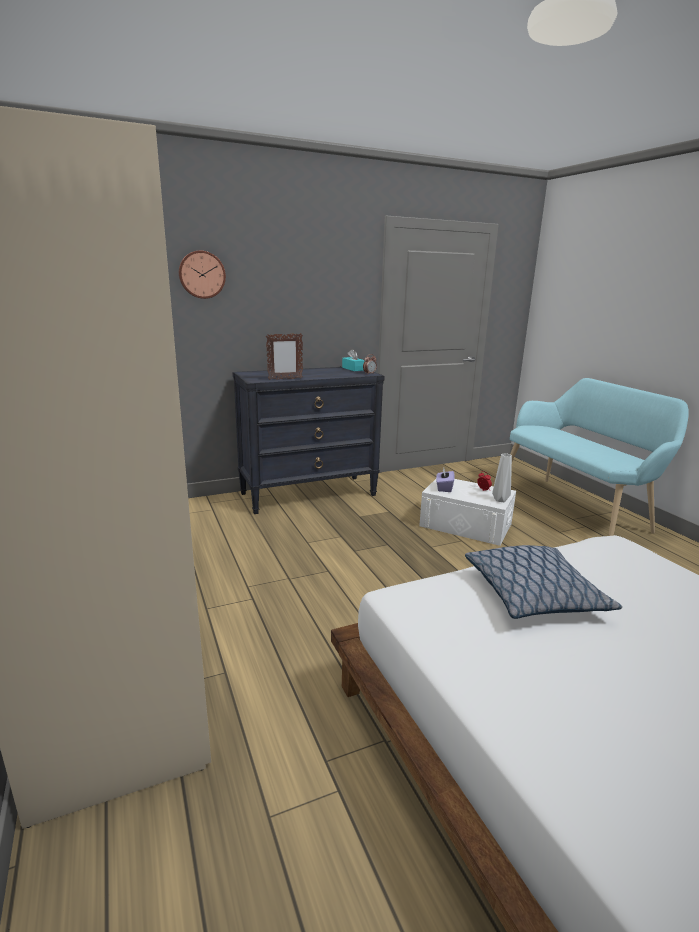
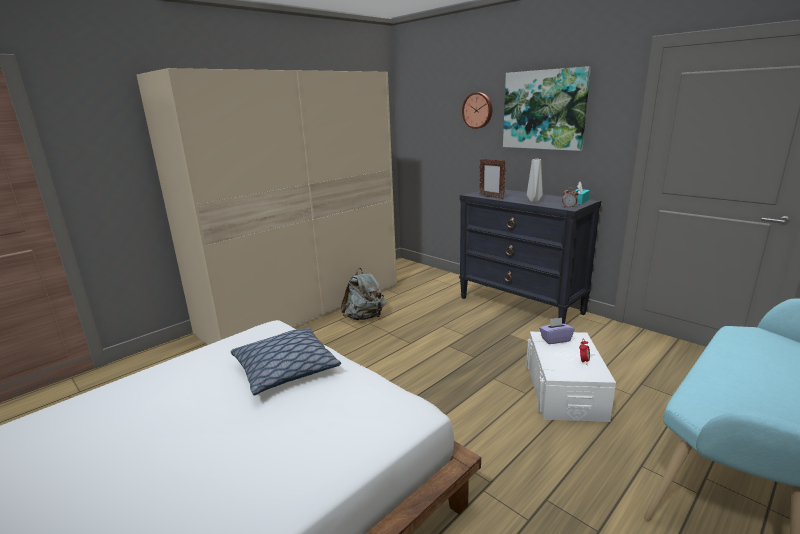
camera: 70 degrees right, 0 degrees up
(225, 586) = (364, 317): none -> grey backpack
(292, 277) = (544, 110): none -> picture
(500, 500) = (570, 375): grey vase -> grey vase (534, 201)

